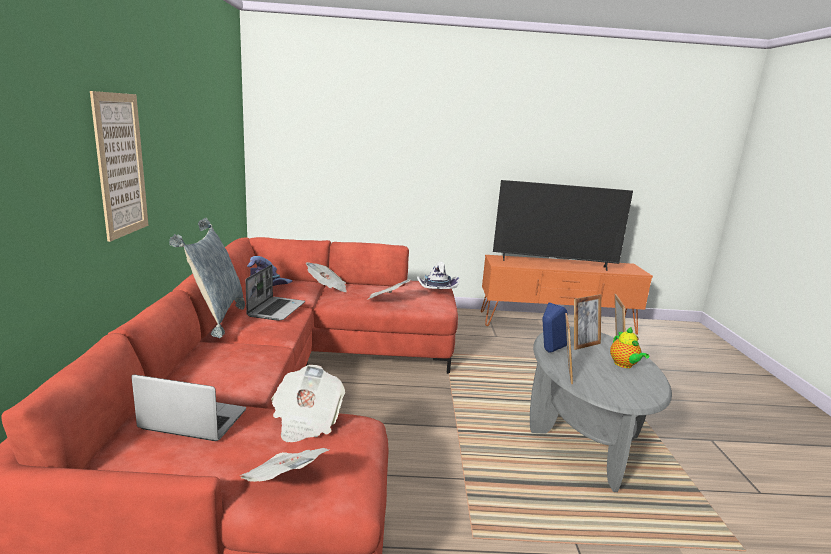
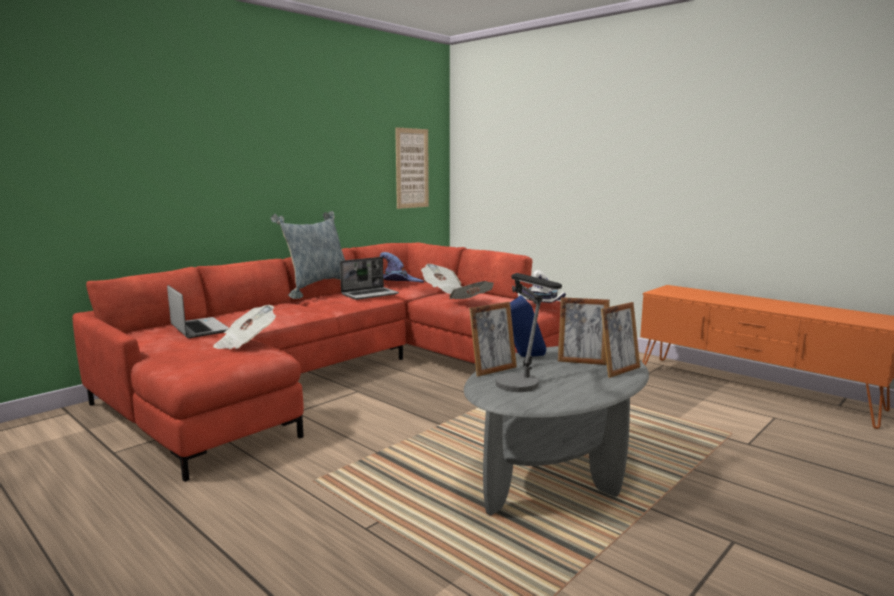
camera: 45 degrees right, 5 degrees down
(121, 165) = (253, 163): picture -> picture (412, 168)
(284, 482) = (172, 360): newspaper -> none
(553, 263) = (745, 301): television -> none
(616, 385) = (523, 389): none -> table lamp
(624, 365) = (581, 382): teapot -> none

